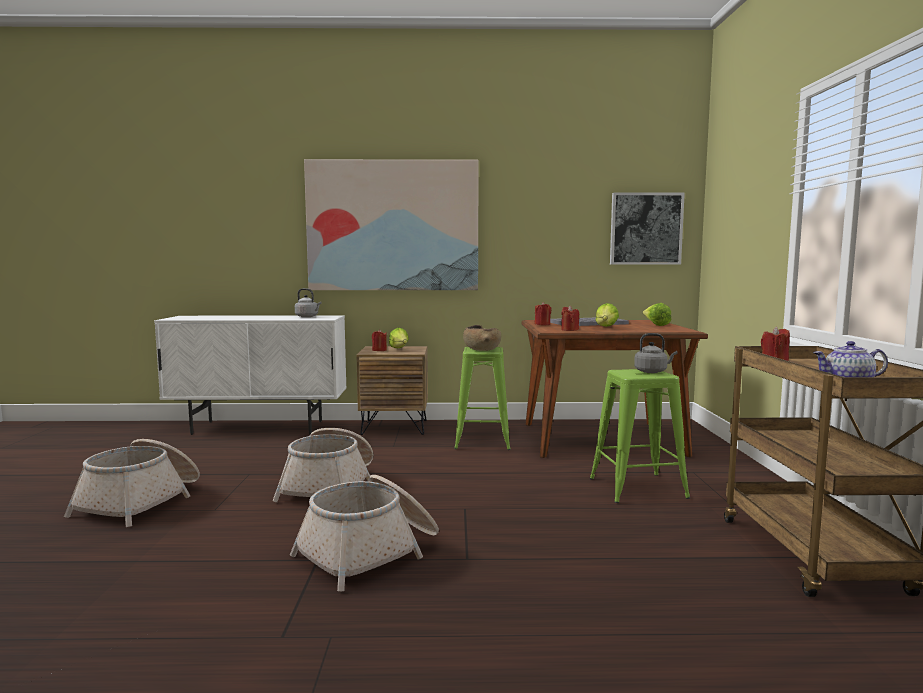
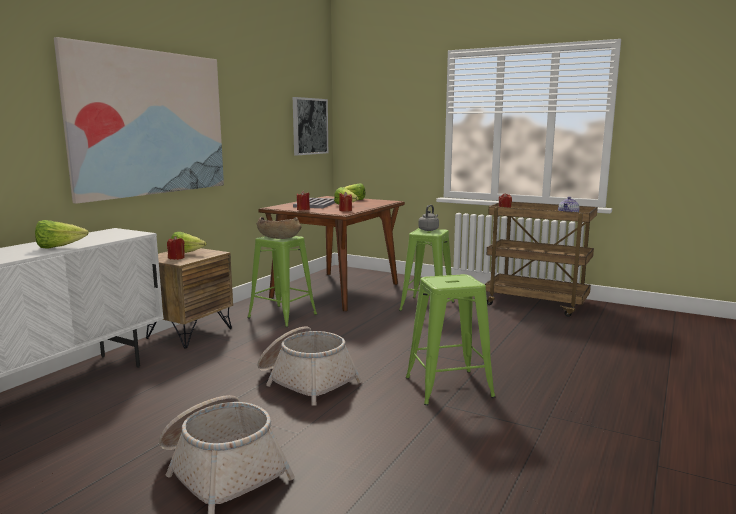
camera: 60 degrees left, 5 degrees up
(256, 318) = (59, 247): none -> lettuce
(308, 316) = (97, 235): grey kettle -> none
(371, 552) = (448, 387): basket -> green stool

